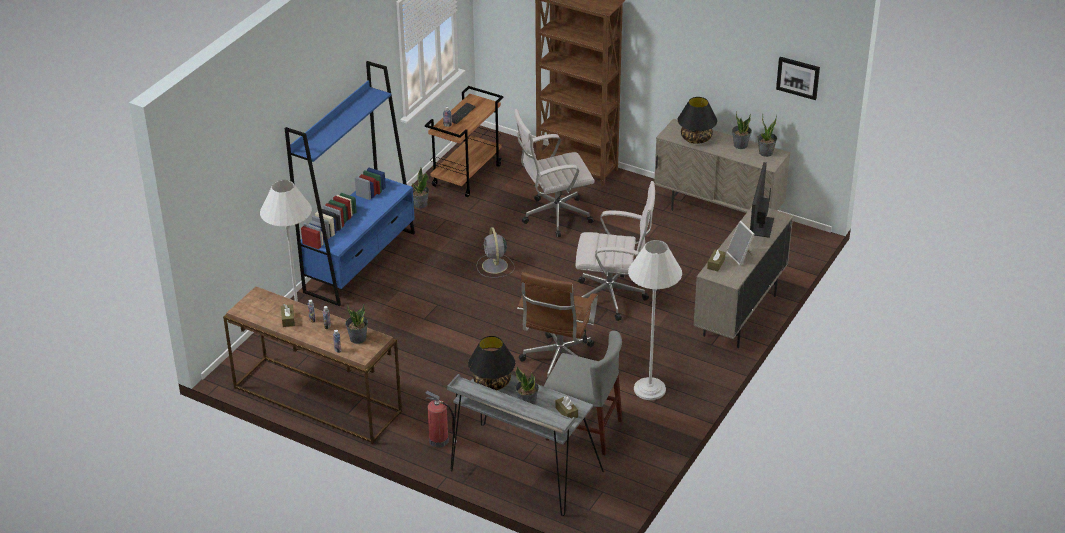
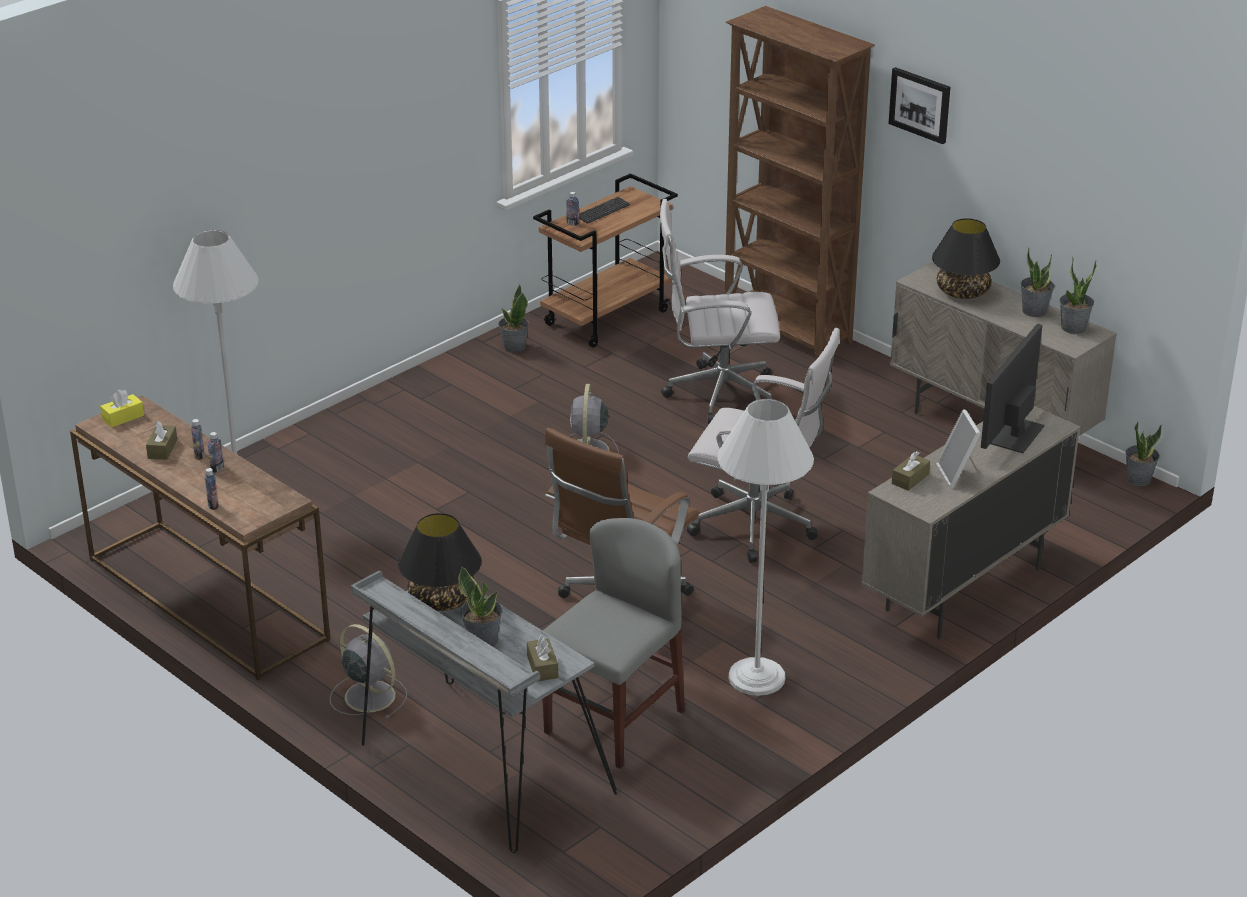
camera: 15 degrees right, 5 degrees down
(253, 303) = (123, 417): none -> yellow tissue box
(357, 338) = (254, 493): potted plant -> potted plant (1138, 479)
(360, 262) = (380, 413): blue bookcase -> none
(440, 441) = (368, 695): fire extinguisher -> grey fan
(583, 430) = (614, 722): grey chair -> grey chair turned 90 degrees counterclockwise
(798, 77) = (1137, 197): picture -> picture (920, 104)

